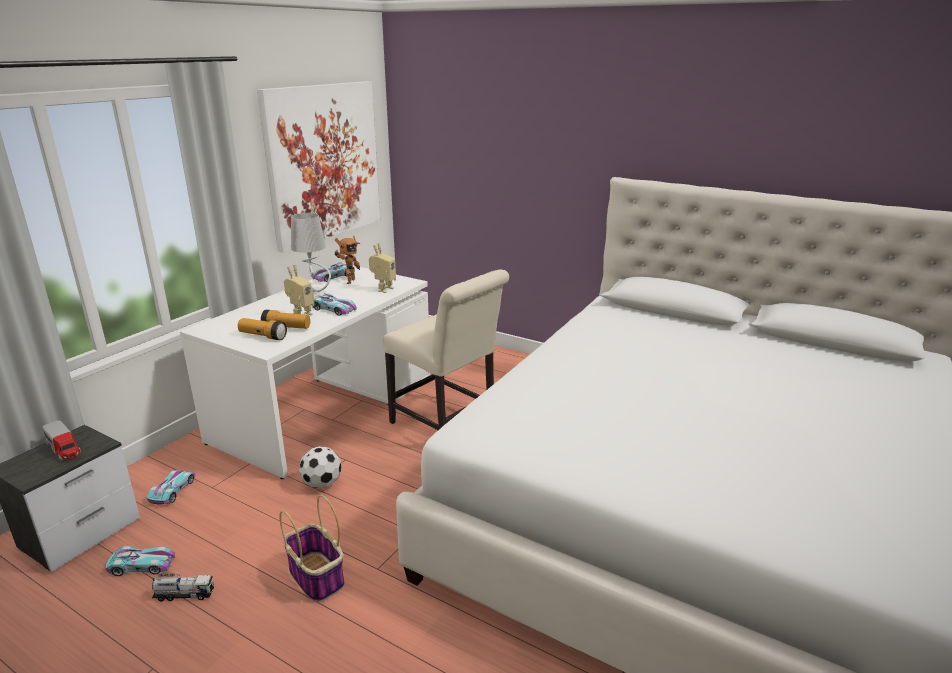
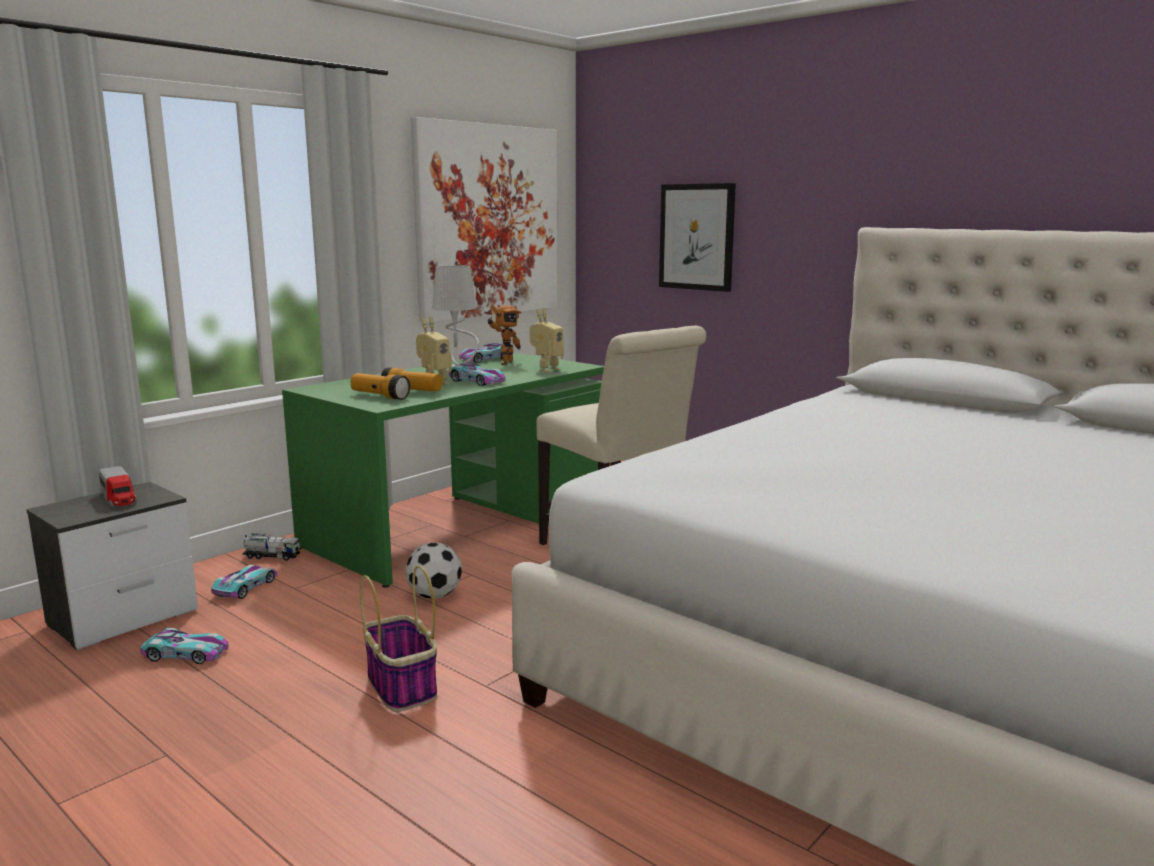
camera: 10 degrees right, 10 degrees down
(184, 595) = (228, 687): toy truck -> toy truck (272, 556)
(325, 408) = (459, 524): white desk -> green desk
(487, 171) = (697, 237): none -> picture

